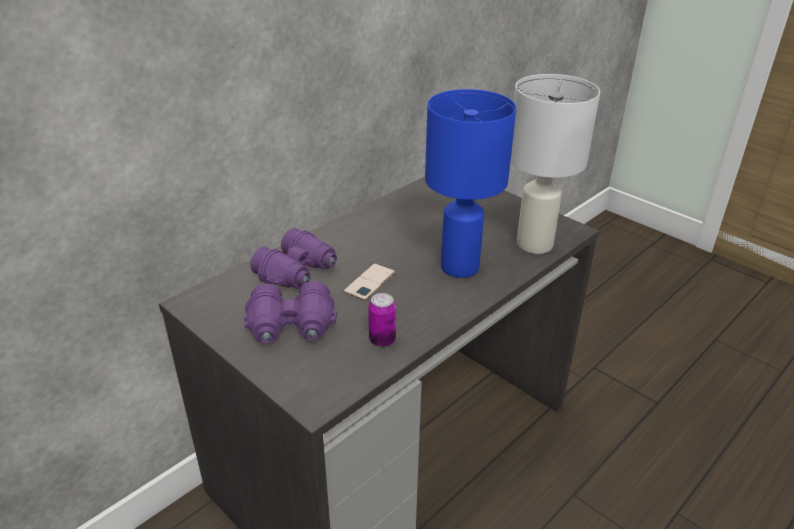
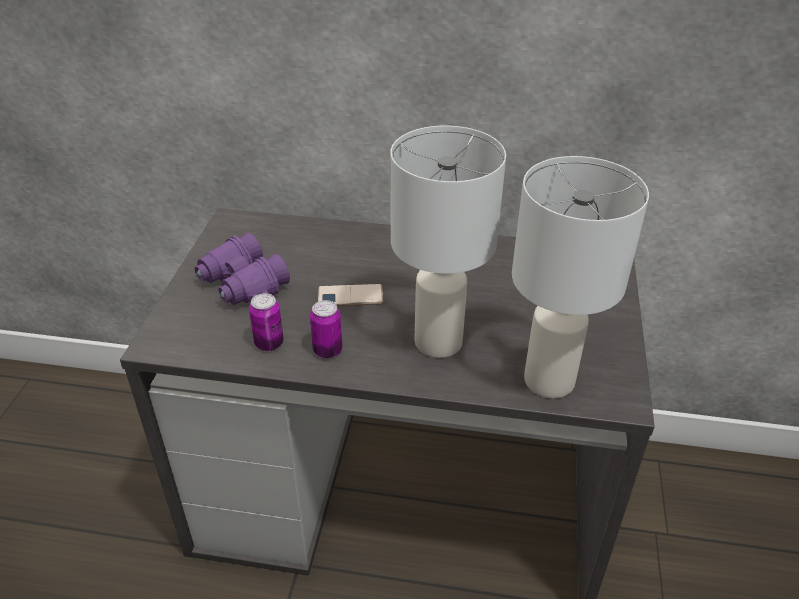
camera: 55 degrees right, 5 degrees up
(298, 272) = (323, 250): purple binoculars -> none
(420, 315) = (327, 350): none -> can
(458, 266) = (438, 340): blue table lamp -> white table lamp

